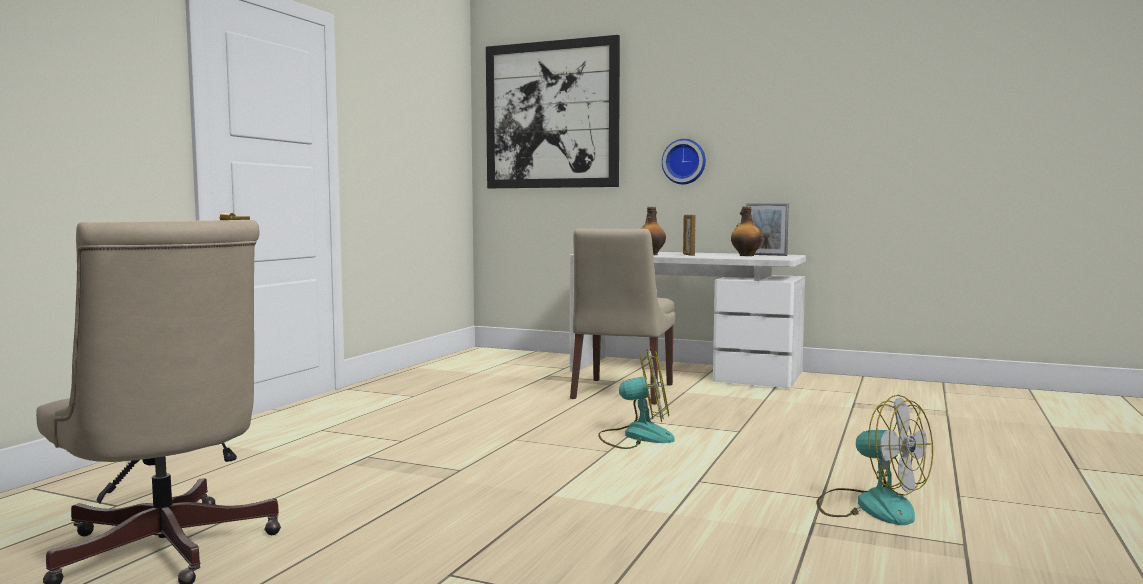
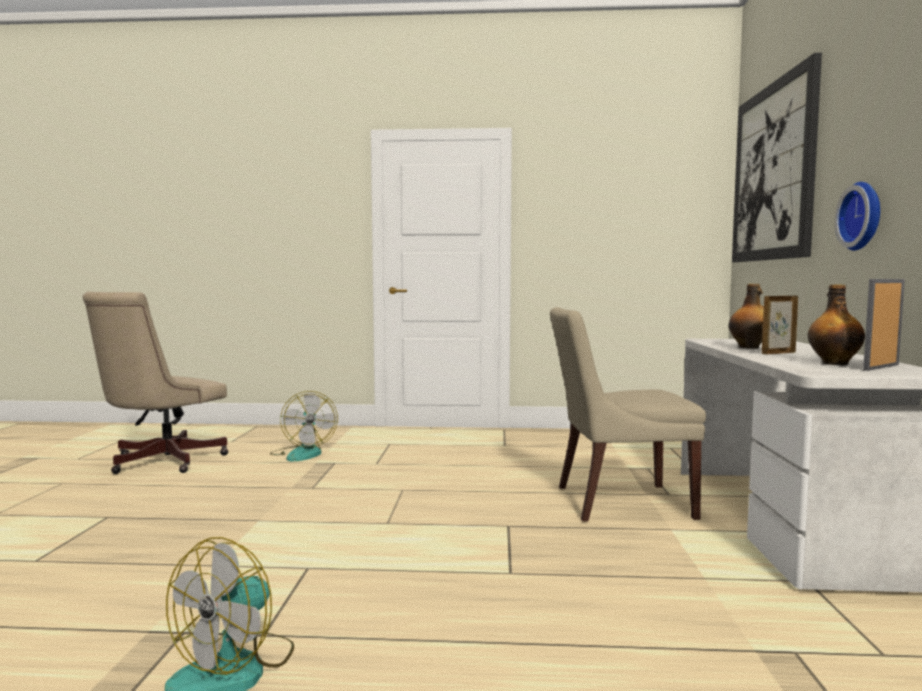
camera: 70 degrees right, 0 degrees up
(636, 436) = (445, 527): fan -> fan (303, 453)
(765, 255) = (881, 367): picture frame -> picture frame turned 45 degrees clockwise

